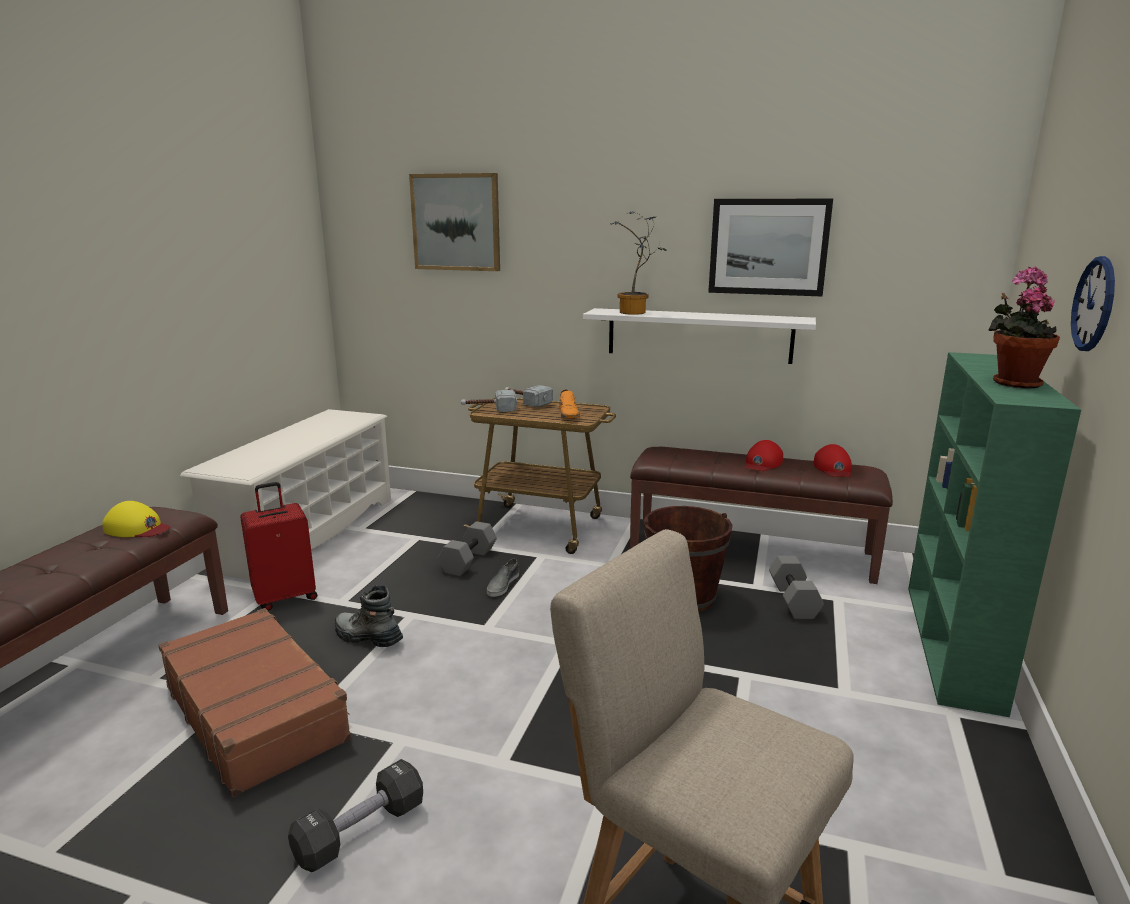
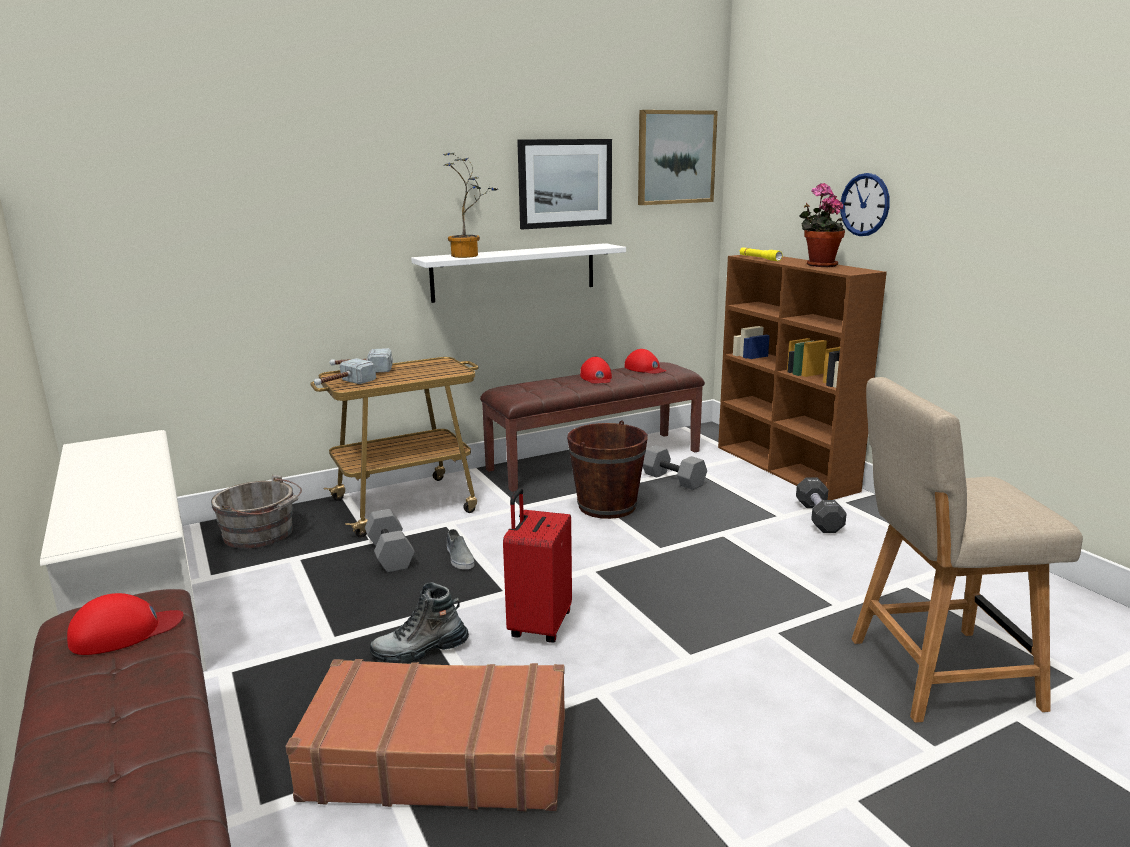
camera: 45 degrees left, 0 degrees up
(137, 528) = (125, 632): yellow cap -> red cap
(285, 597) = (253, 668): red suitcase -> red suitcase (538, 625)
(360, 831) = (687, 754): black dumbbell -> black dumbbell (818, 517)
(430, 513) = (262, 534): none -> grey bucket
(456, 222) = (231, 170): picture -> picture (675, 157)
(569, 414) = (434, 370): orange shoe -> none
(952, 645) = (786, 468): green bookcase -> brown bookcase
(970, 361) = (759, 258): none -> yellow flashlight

